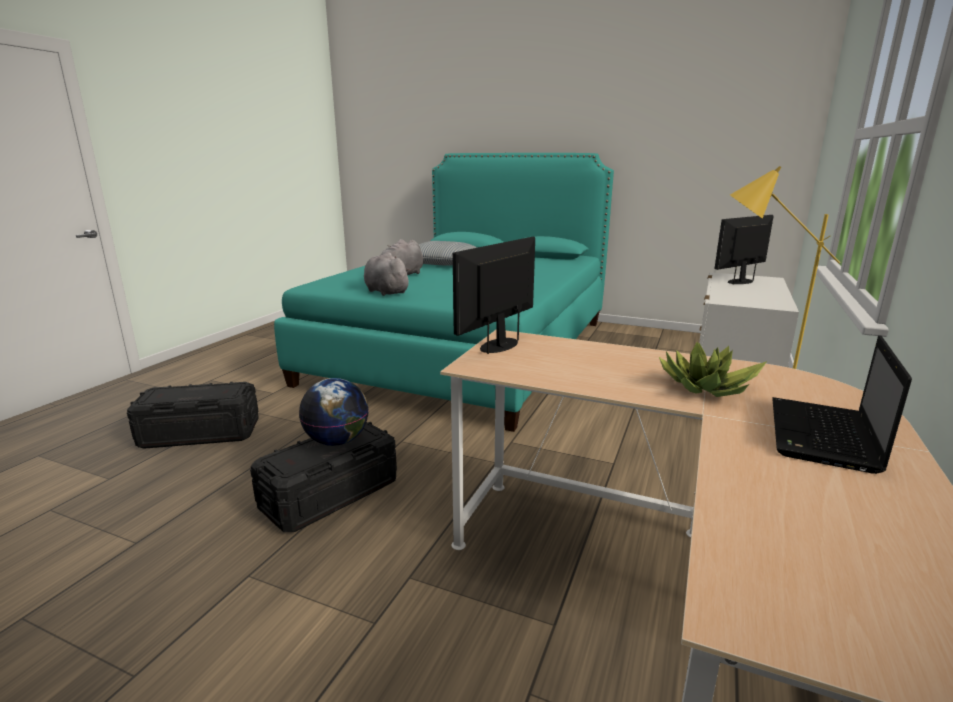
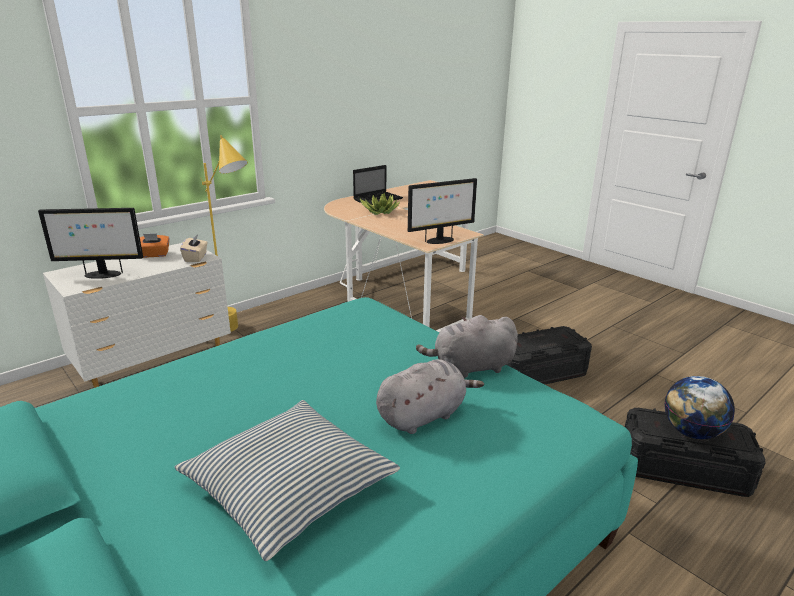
camera: 155 degrees left, 5 degrees up
(337, 441) = (534, 342): globe -> globe (691, 432)
(385, 291) = (470, 368): grey plush toy -> grey plush toy turned 90 degrees clockwise
(726, 299) = (196, 258): none -> beige tissue box
(768, 296) = (154, 255): none -> orange tissue box

